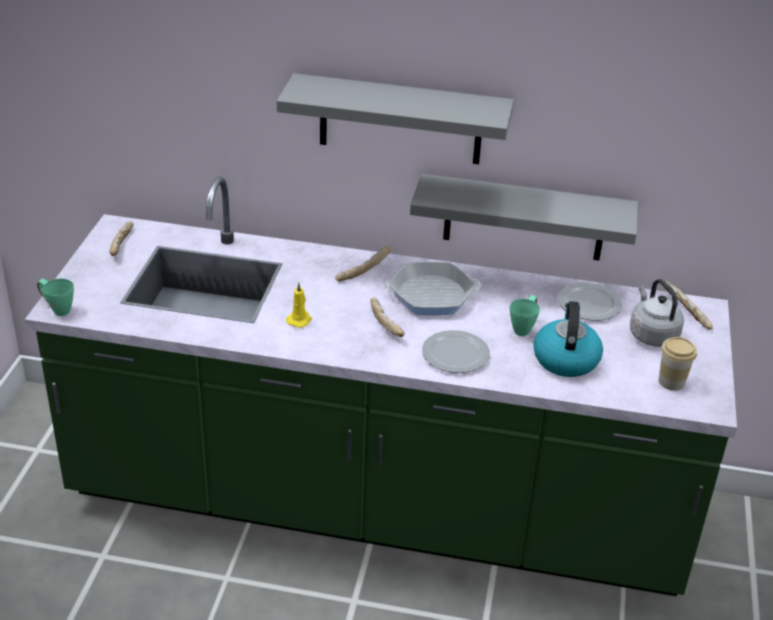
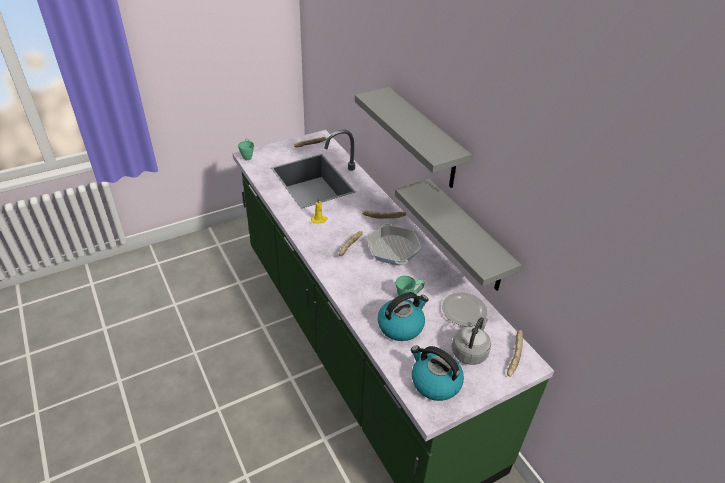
camera: 50 degrees right, 5 degrees up
(431, 295) = (393, 249): frying pan -> frying pan turned 150 degrees counterclockwise
(456, 354) = (355, 283): plate -> none
(671, 382) = (434, 382): cup -> kettle

